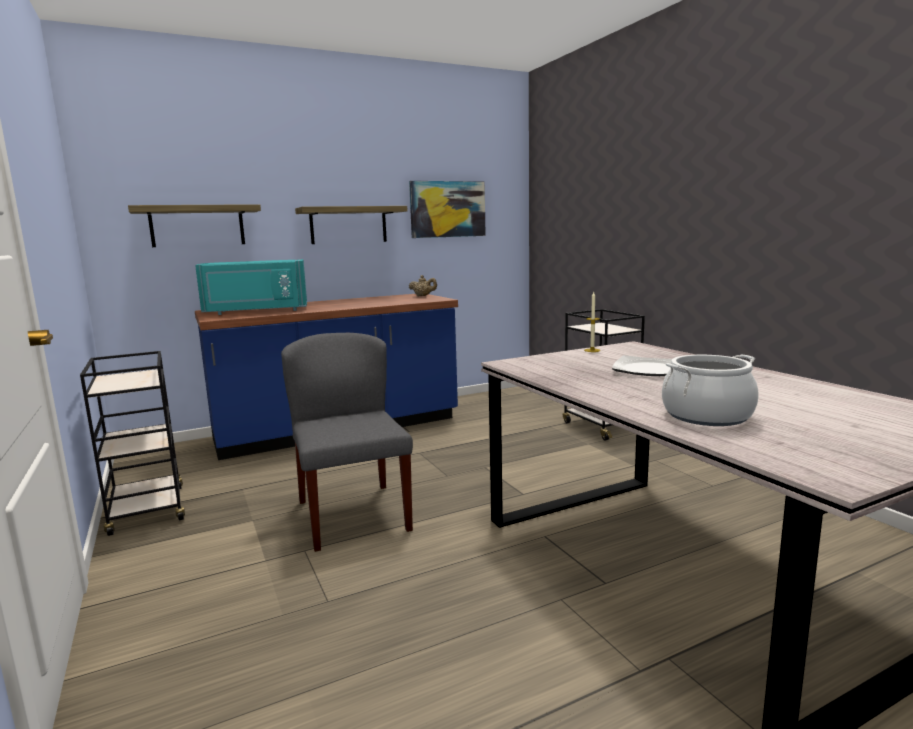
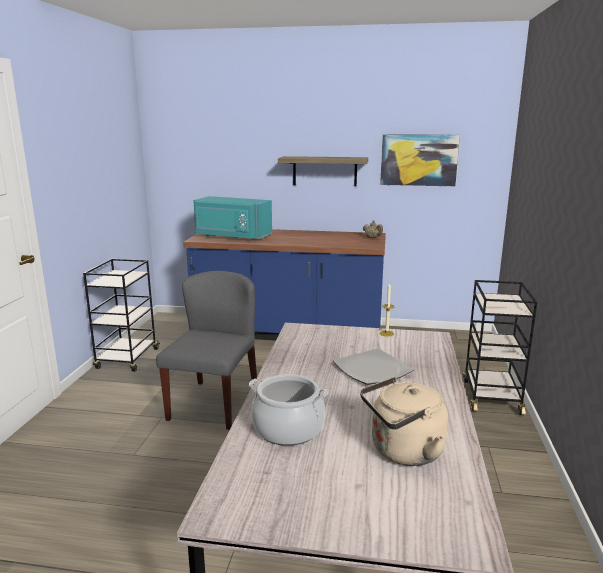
camera: 35 degrees right, 5 degrees up
(197, 226) = (214, 167): shelf -> none
(817, 401) = (403, 452): none -> beige kettle

